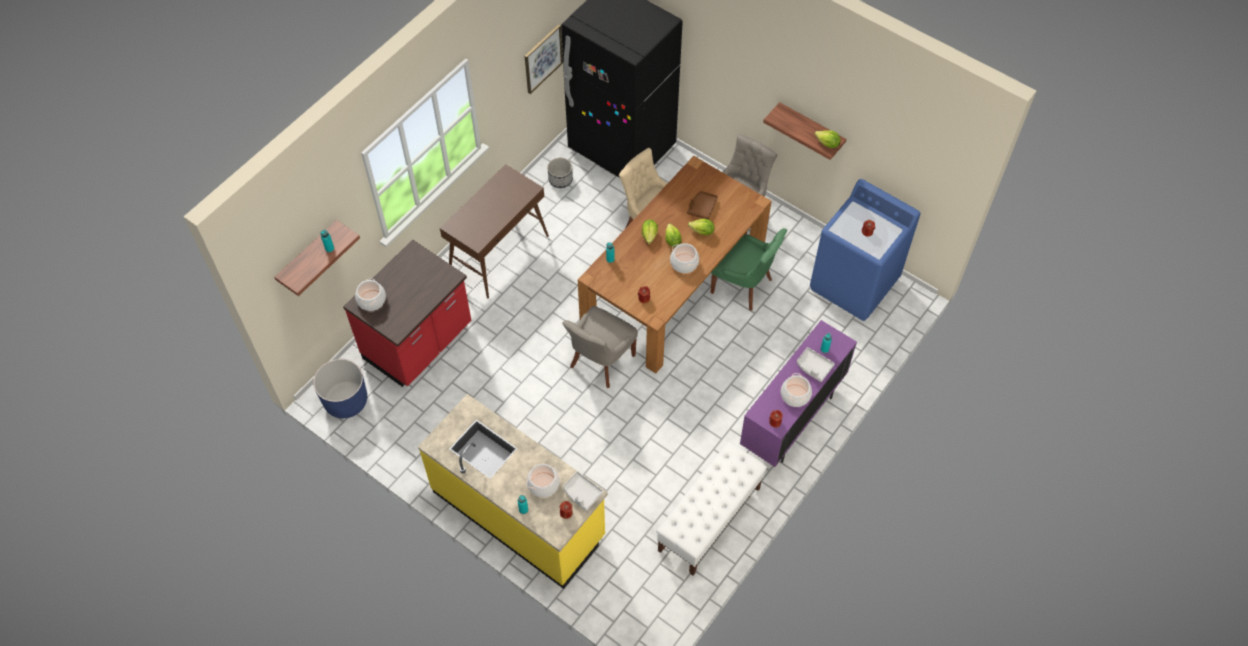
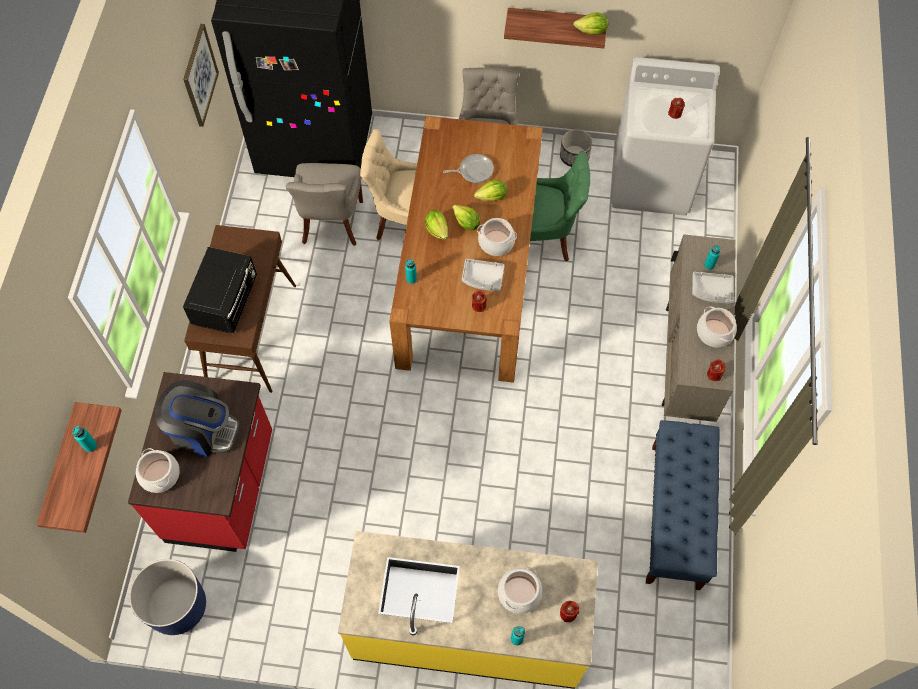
camera: 30 degrees left, 5 degrees up
(413, 286) = (203, 430): none -> coffee machine
(481, 216) = (227, 301): none -> black microwave
(560, 180) = (268, 214): planter -> planter (574, 156)
(582, 493) = (570, 579): grey tray -> grey tray (483, 278)
(600, 361) = (445, 400): grey chair -> grey chair (331, 223)
(702, 208) = (474, 170): brown tray -> frying pan
(709, 519) = (675, 516): white bench -> blue bench
(791, 420) = (686, 359): purple cabinet -> beige cabinet
(854, 284) = (652, 180): blue washing machine -> white washing machine

